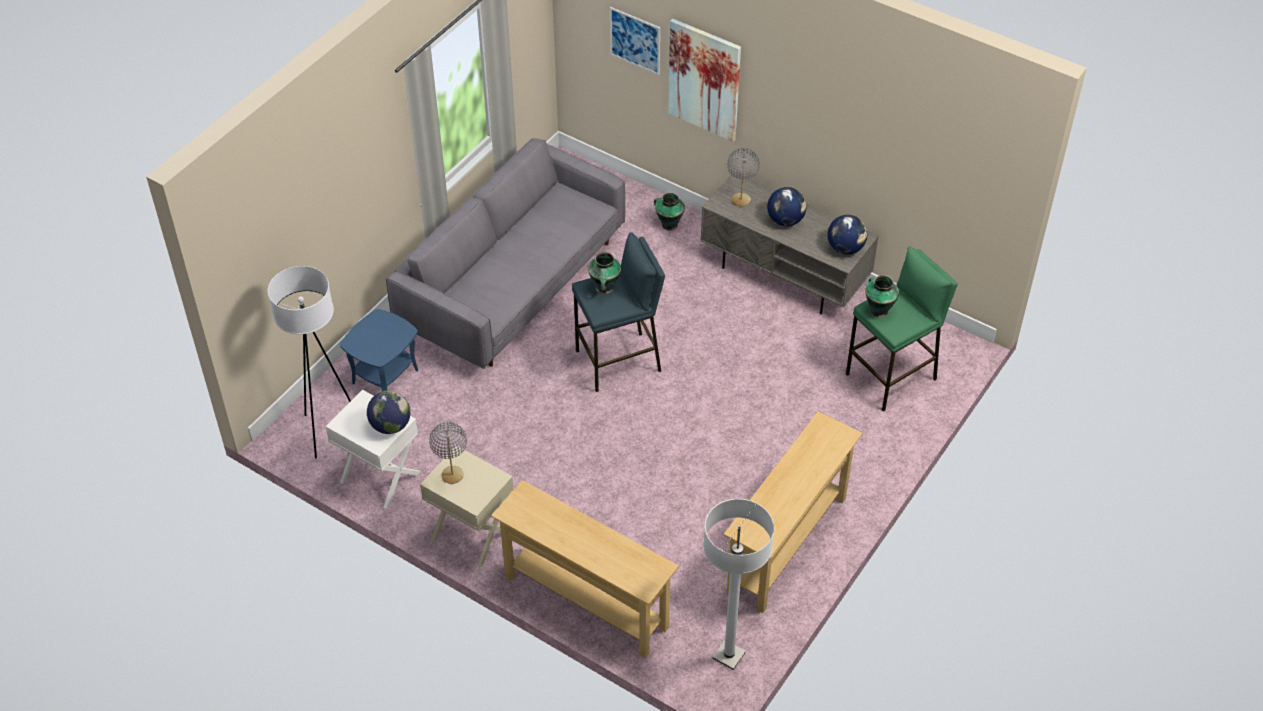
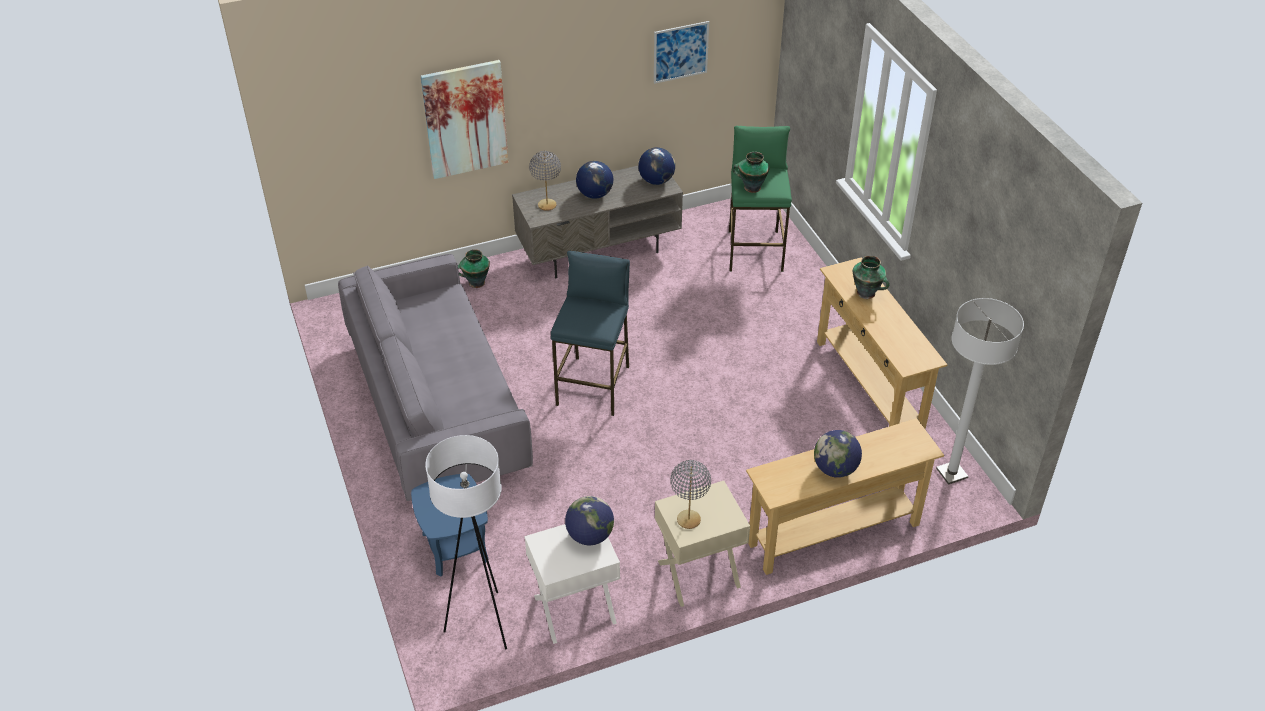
camera: 55 degrees left, 5 degrees down
(569, 537) = (835, 469): none -> globe
(604, 288) = (580, 314): vase -> vase (867, 293)
(635, 40) = (381, 126): picture -> picture (680, 52)

